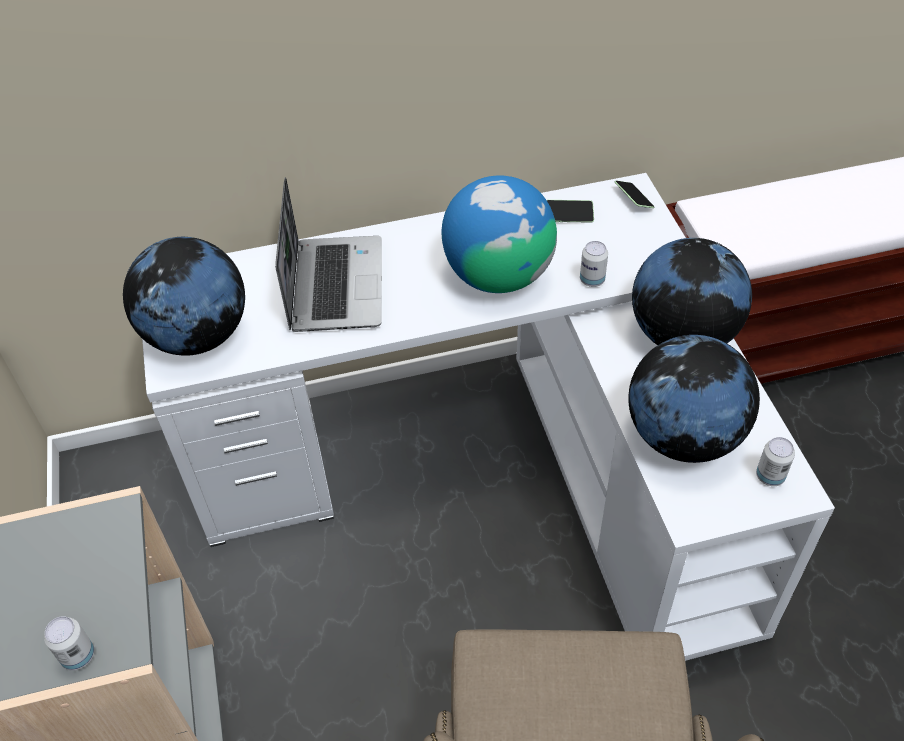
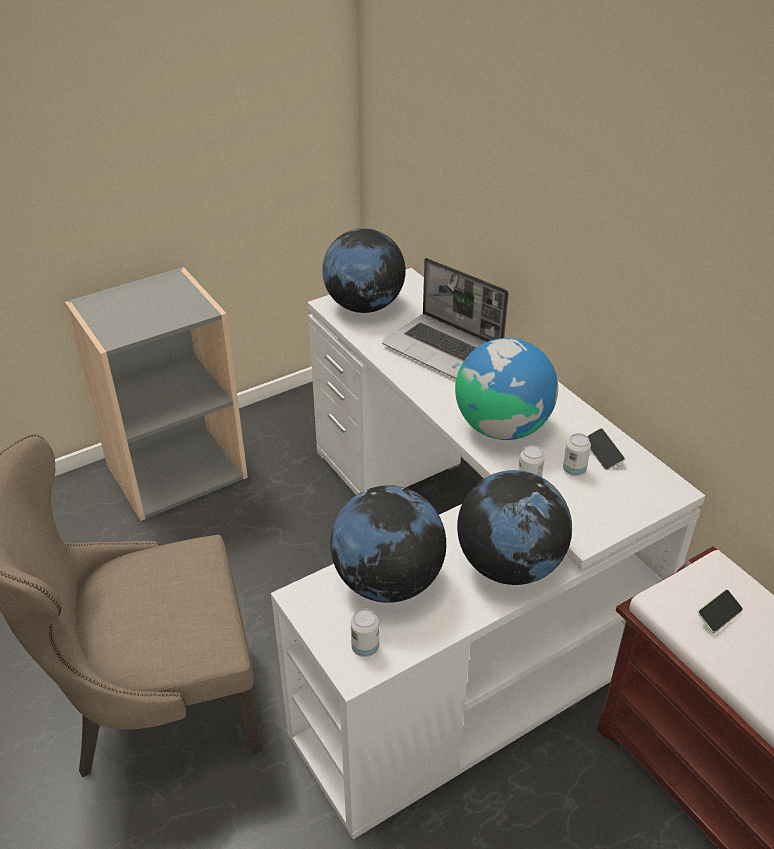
camera: 70 degrees right, 10 degrees down
(78, 656) = (107, 326): can -> can (574, 470)
(335, 284) = (444, 349): laptop -> laptop turned 60 degrees clockwise
(633, 200) = (656, 492): phone -> phone (718, 616)

